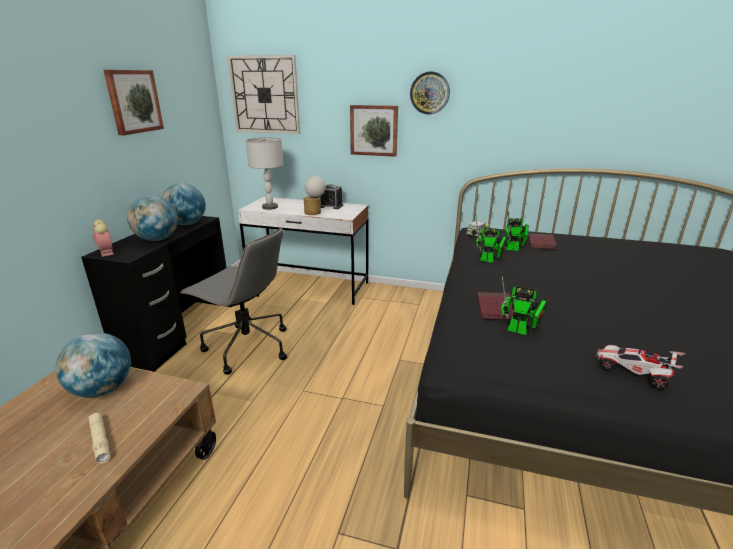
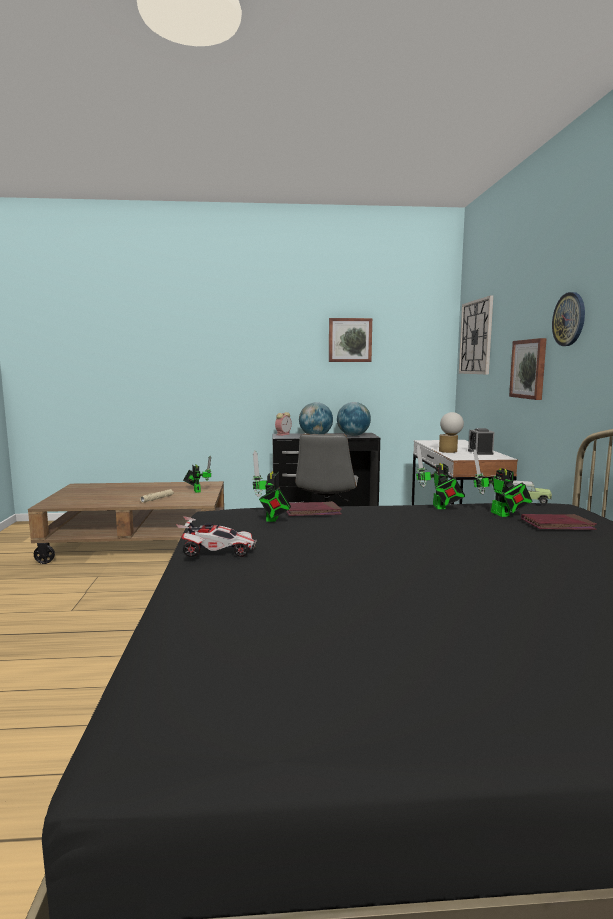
camera: 70 degrees right, 15 degrees down
(102, 389) = (197, 490): globe -> toy robot
(269, 207) = (437, 443): grey table lamp -> none
(633, 372) = (218, 552): toy car -> toy car turned 75 degrees clockwise

